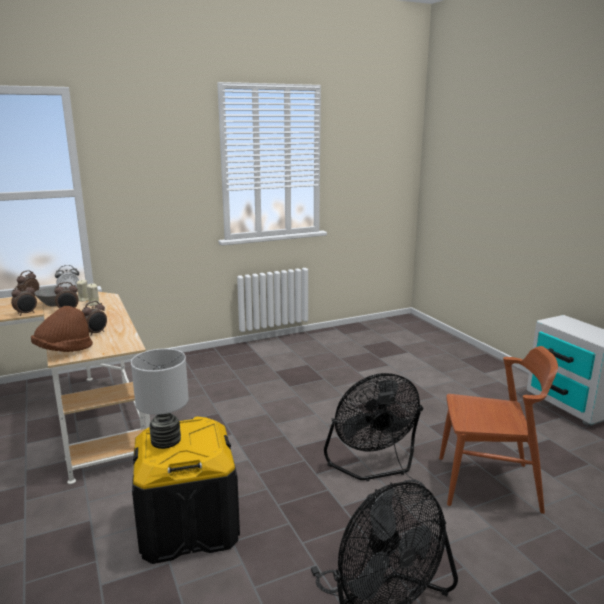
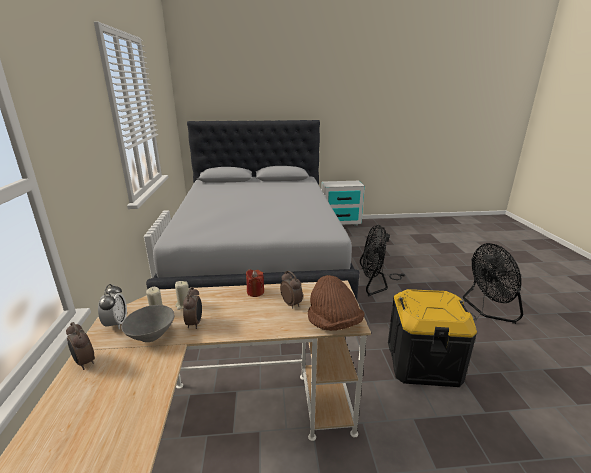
camera: 70 degrees left, 5 degrees up
(26, 313) = (170, 360): alarm clock -> none
(115, 319) = (255, 292): none -> red candle
(165, 440) = (435, 310): grey table lamp -> none
(359, 370) = (258, 260): none -> grey bed
(488, 484) = (396, 258): brown chair -> none

